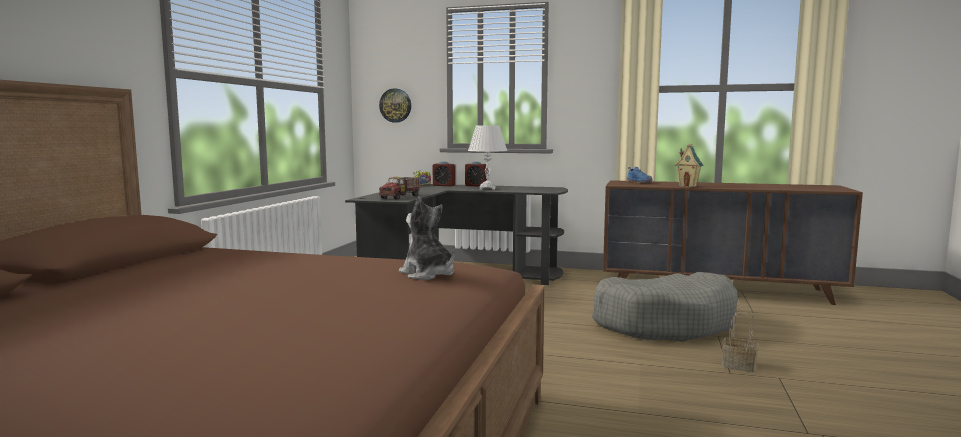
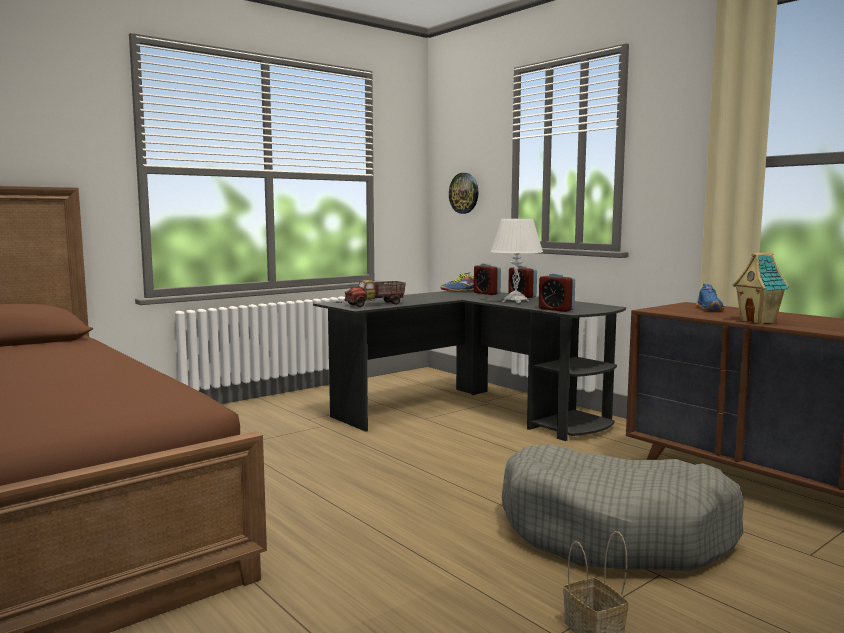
camera: 35 degrees right, 0 degrees up
(428, 274) = (92, 397): plush toy -> none
(533, 191) = (556, 309): none -> alarm clock

